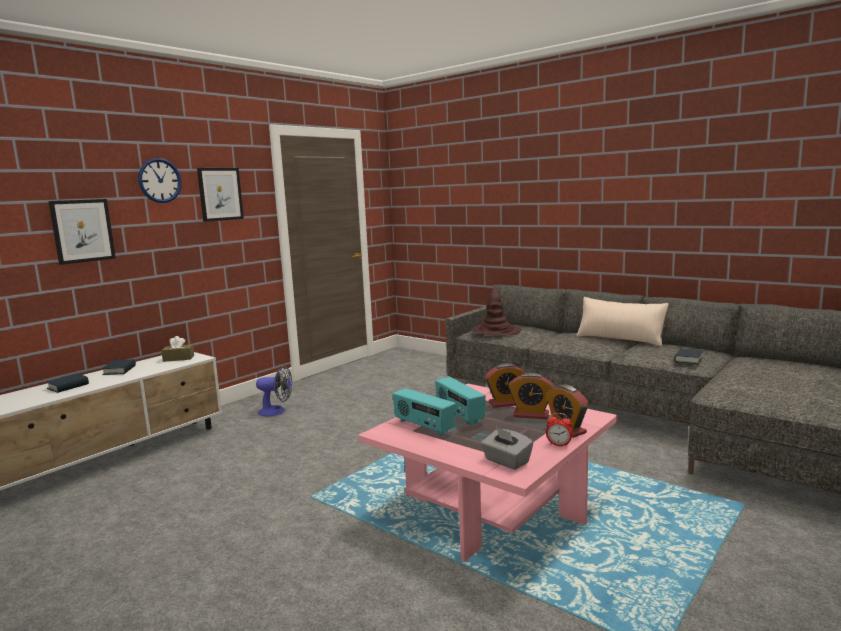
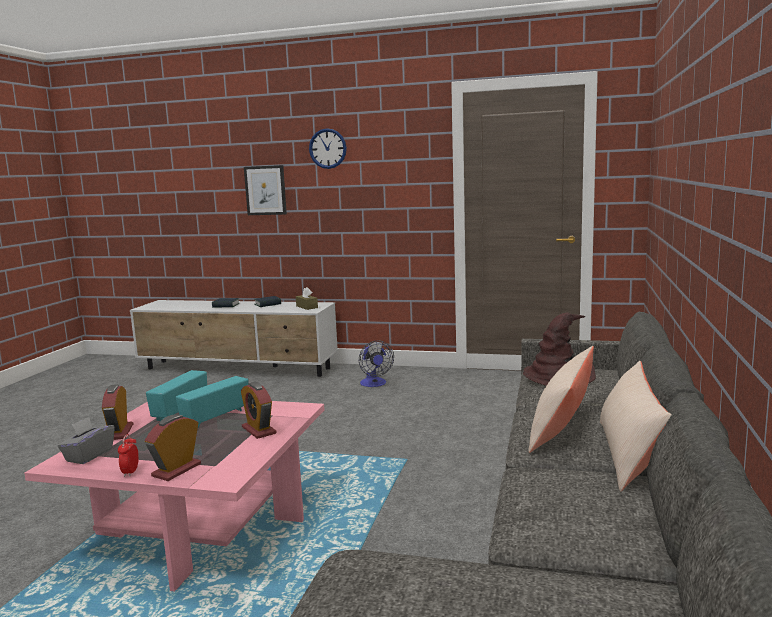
camera: 65 degrees right, 0 degrees up
(220, 194) = (385, 160): picture -> none
(531, 415) = (223, 447): alarm clock -> alarm clock (118, 432)
(574, 342) = (562, 426): none -> beige pillow
(688, 359) = (542, 520): book -> none

